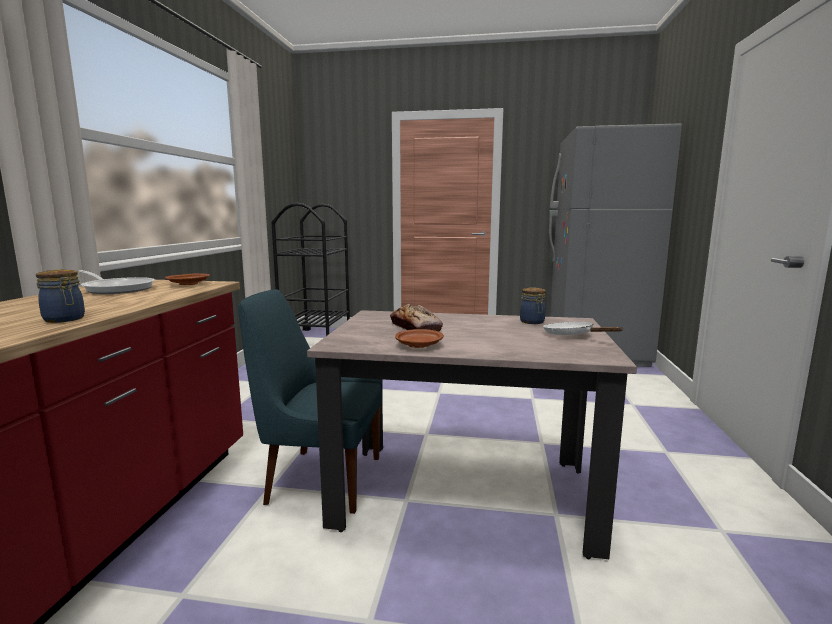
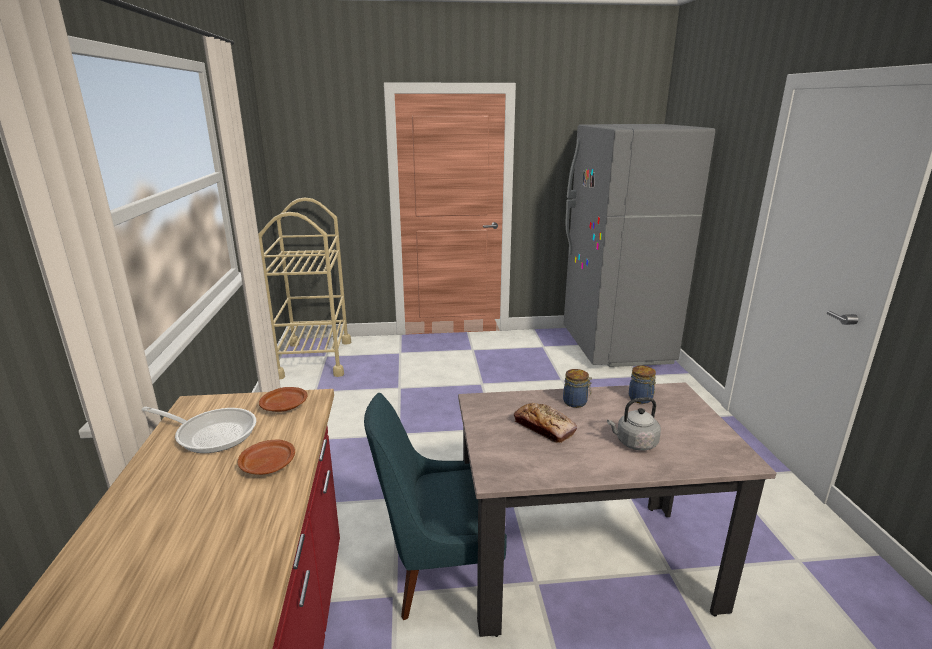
camera: 15 degrees left, 10 degrees up
(65, 319) = (255, 538): jar -> jar (576, 402)
(316, 338) = (315, 359): black cart -> beige cart
(419, 345) = (575, 464): brown plate -> brown plate (268, 465)
(494, 340) = (634, 443): none -> grey kettle
(572, 336) = (693, 423): white frying pan -> none

